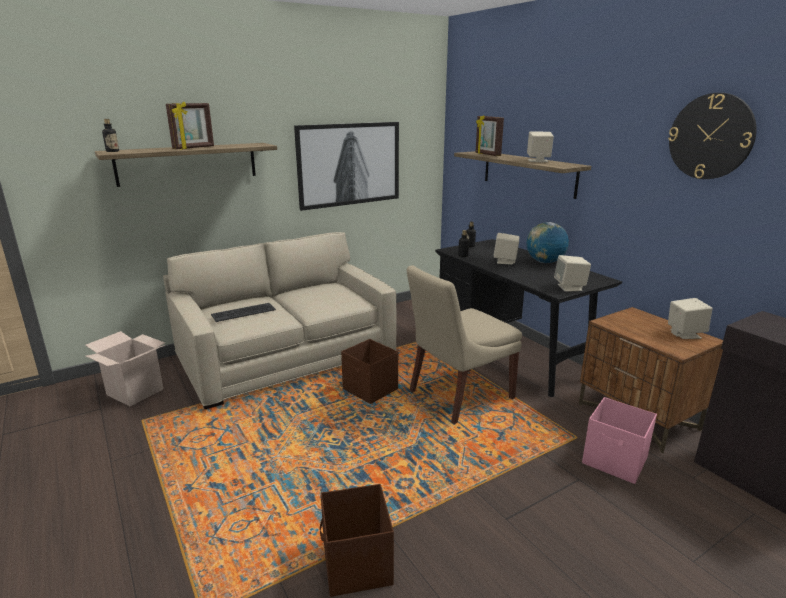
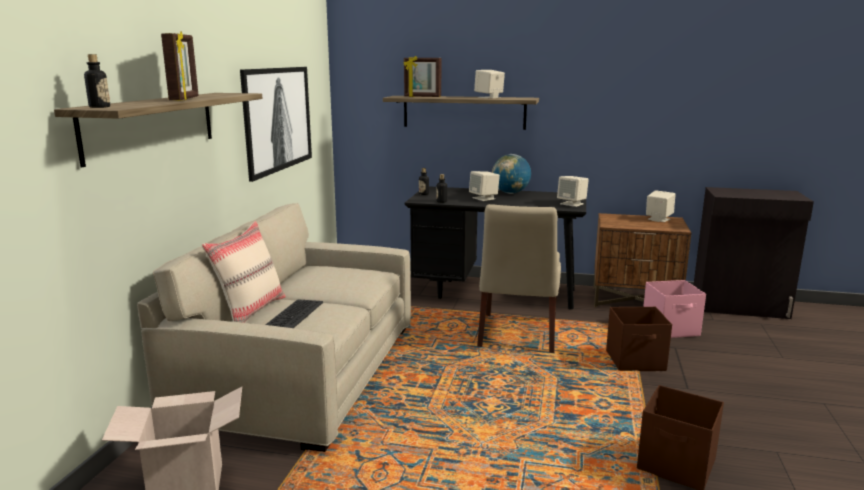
camera: 45 degrees left, 5 degrees down
(238, 301) = (250, 310): none -> beige pillow
(370, 390) = (445, 360): brown storage box -> brown storage box (636, 361)
(710, 136) = (647, 65): wall clock -> none

